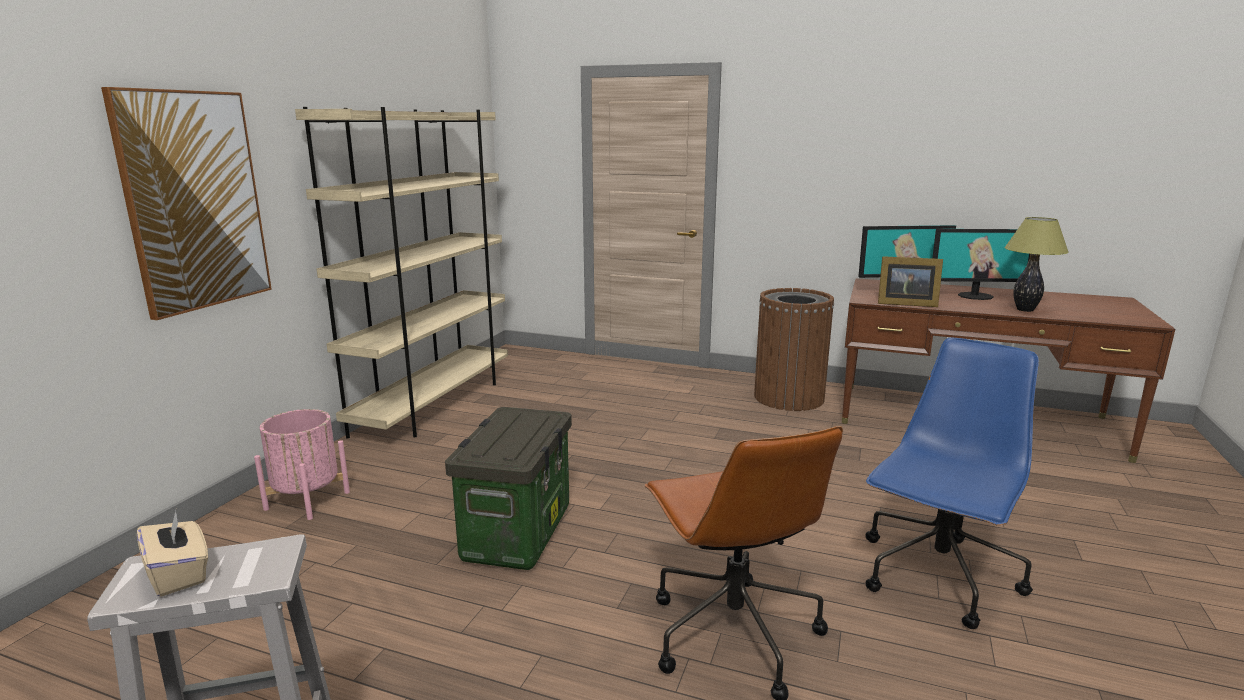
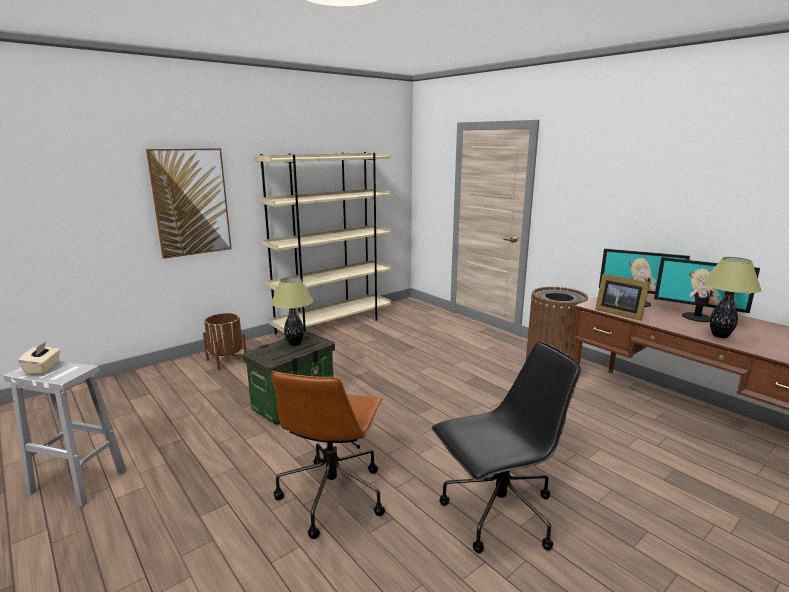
camera: 30 degrees right, 0 degrees up
(307, 500) = (227, 361): pink planter -> brown planter
(515, 427) = (295, 343): none -> table lamp
(937, 578) = (497, 514): blue office chair -> black office chair

